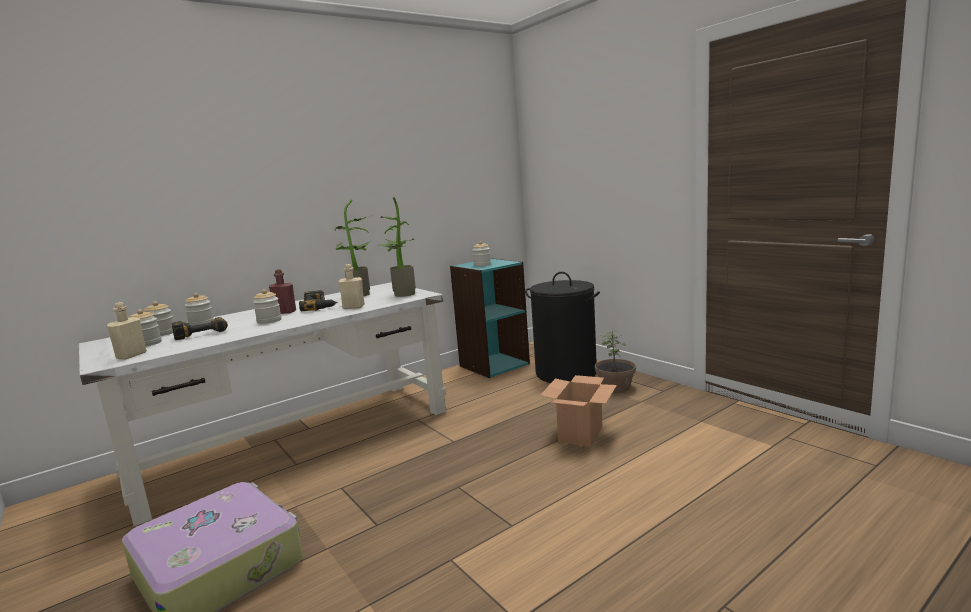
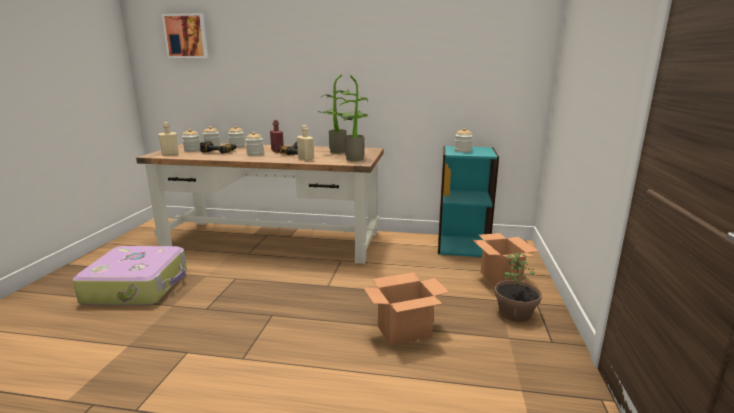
camera: 45 degrees right, 5 degrees up
(61, 165) = (186, 36): none -> picture
(297, 439) = (274, 240): white desk -> brown desk
(565, 373) = (500, 279): black laundry basket -> cardboard box

